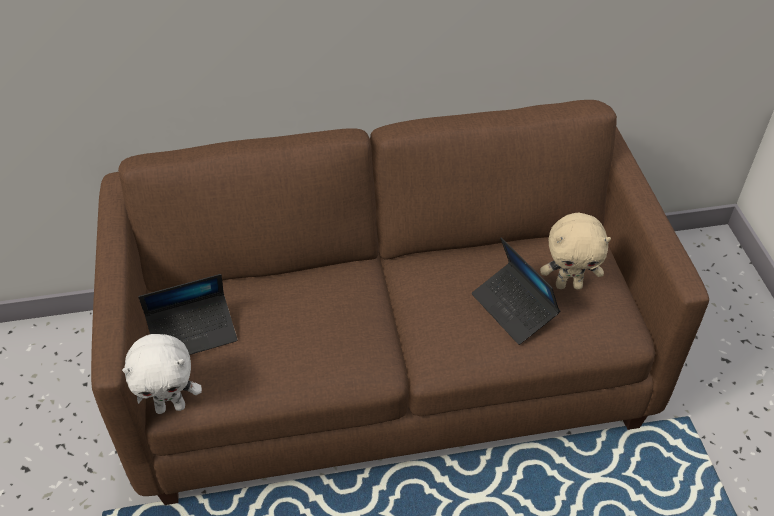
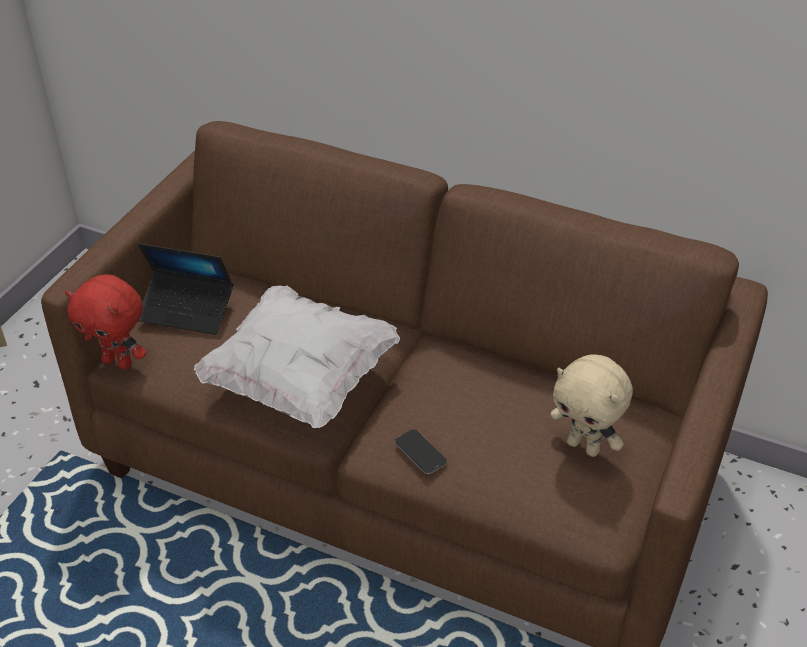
camera: 35 degrees right, 5 degrees down
(171, 406) = (119, 362): white plush toy -> red plush toy
(337, 342) = (300, 380): none -> white pillow
(471, 348) = (420, 452): none -> phone
(514, 308) = (500, 438): laptop -> none

